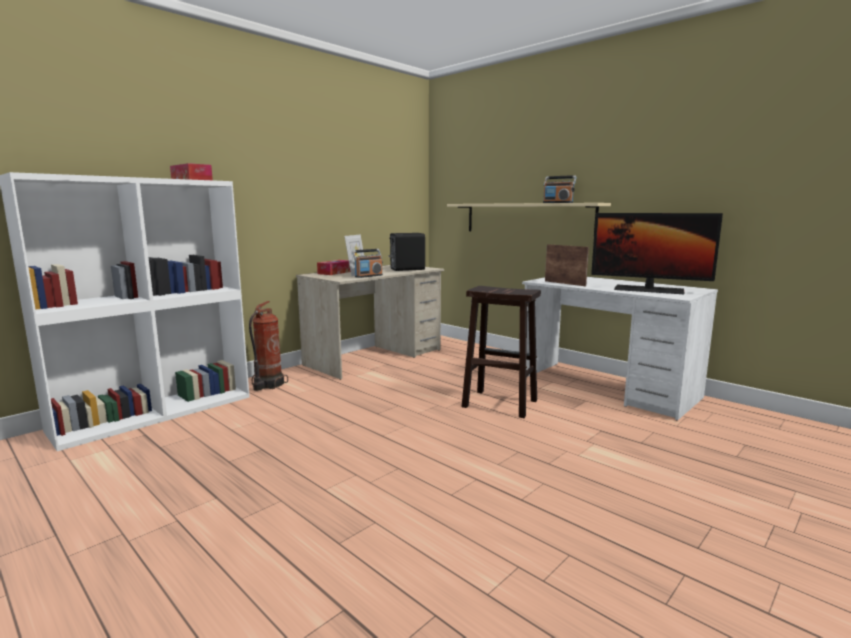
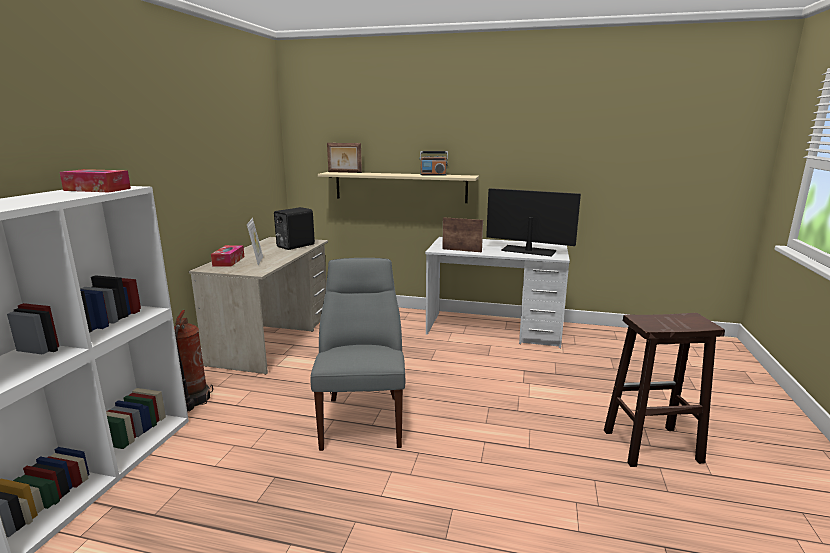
camera: 30 degrees left, 5 degrees up
(368, 276) = (275, 262): radio -> none
(380, 428) = (363, 418): none -> grey chair
(475, 203) = (344, 172): none -> picture frame
(498, 403) = (432, 364): brown stool -> brown stool (650, 446)
(648, 290) = (528, 251): monitor -> monitor turned 150 degrees counterclockwise

